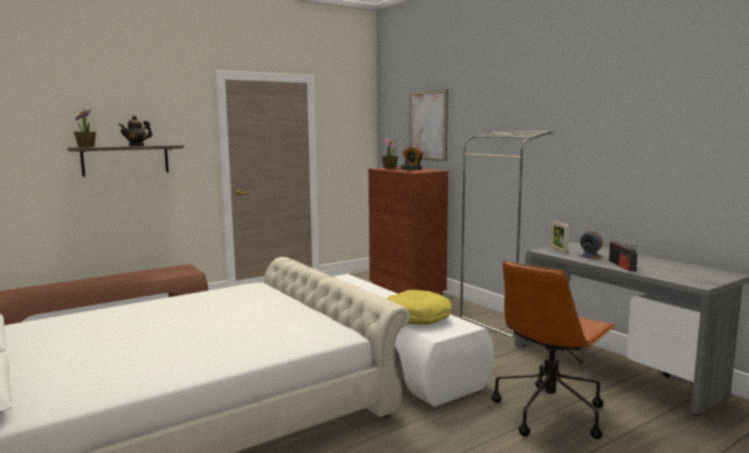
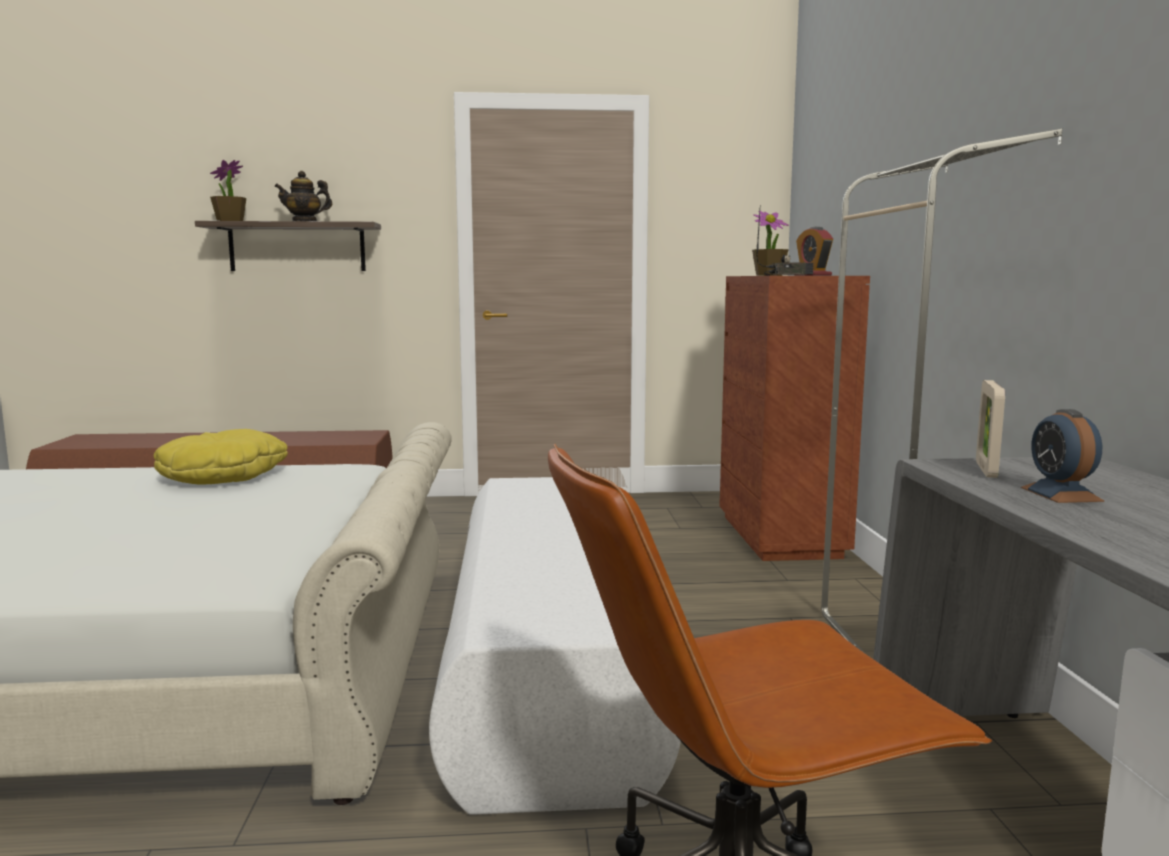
camera: 30 degrees right, 0 degrees up
(416, 318) = (538, 584): yellow pillow -> yellow pillow (220, 476)
(428, 125) = (851, 179): picture -> none
(622, 265) = (1124, 533): radio -> none

